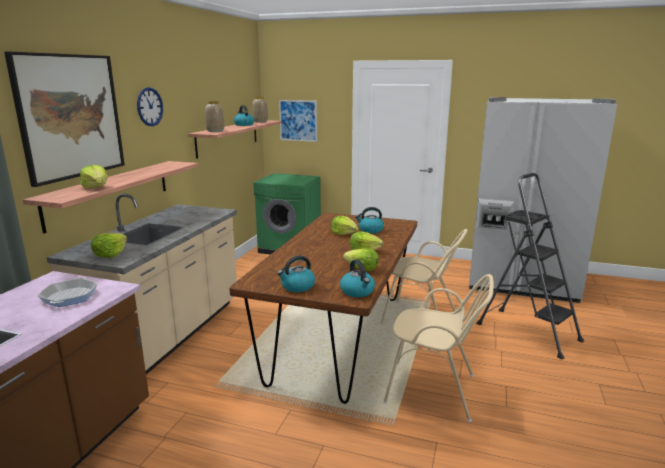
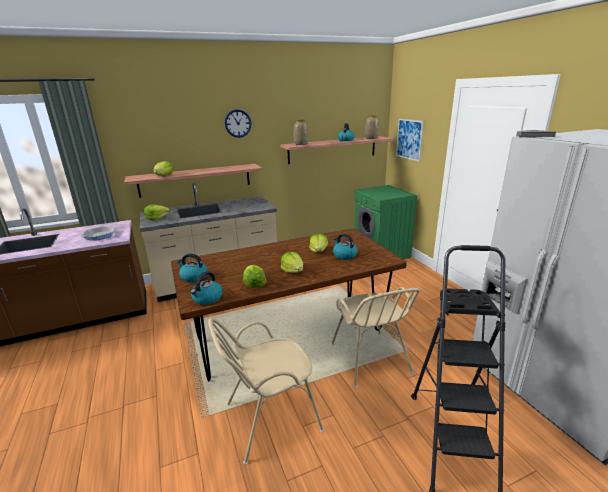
camera: 50 degrees right, 5 degrees up
(70, 116) = (163, 129): picture -> none
(435, 390) = (269, 419): beige chair -> beige chair turned 90 degrees clockwise

